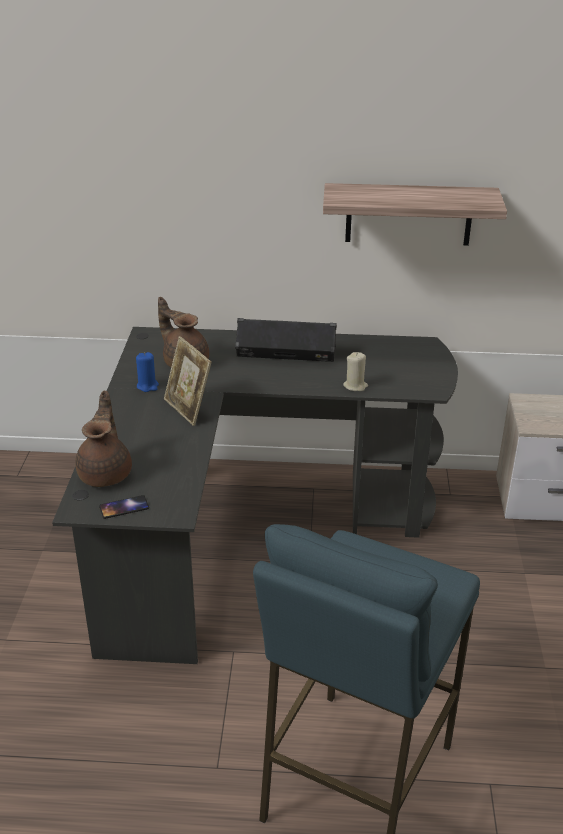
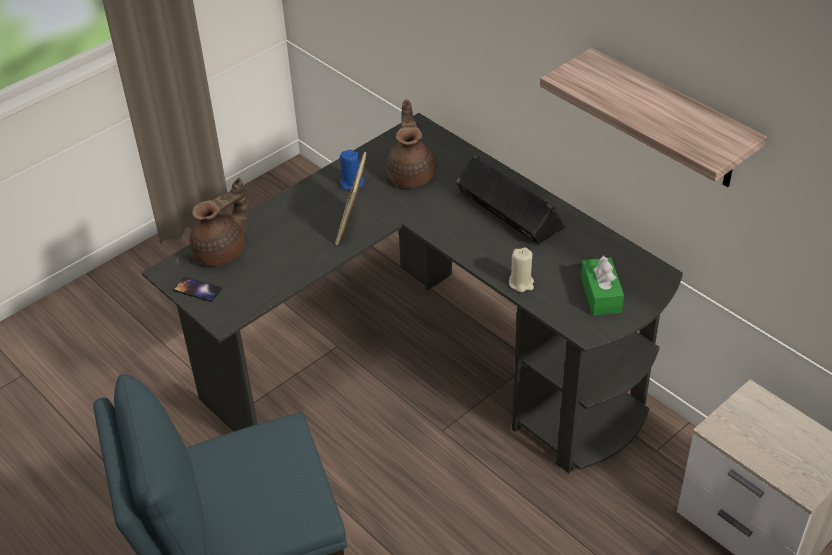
camera: 45 degrees right, 10 degrees up
(411, 369) = (601, 294): none -> green tissue box

